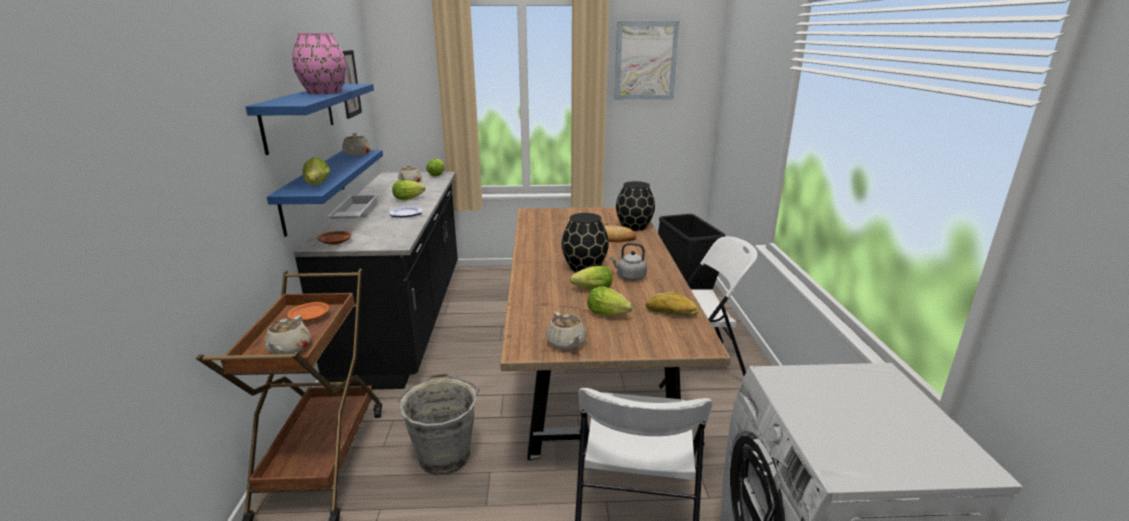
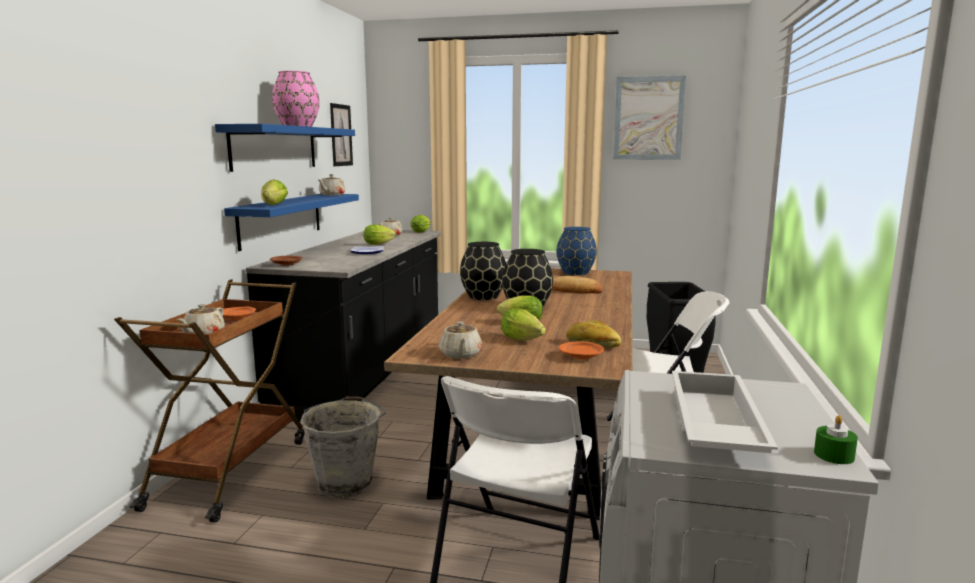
camera: 15 degrees right, 10 degrees down
(354, 214) = (320, 250): white tray -> white tray (712, 425)
(596, 213) = (575, 272): none -> blue vase
(629, 277) = (569, 317): grey kettle -> none
(634, 227) = (608, 284): black vase -> black vase (483, 296)
(672, 331) = (581, 356): none -> orange plate
(972, 457) = (833, 455): none -> green candle

